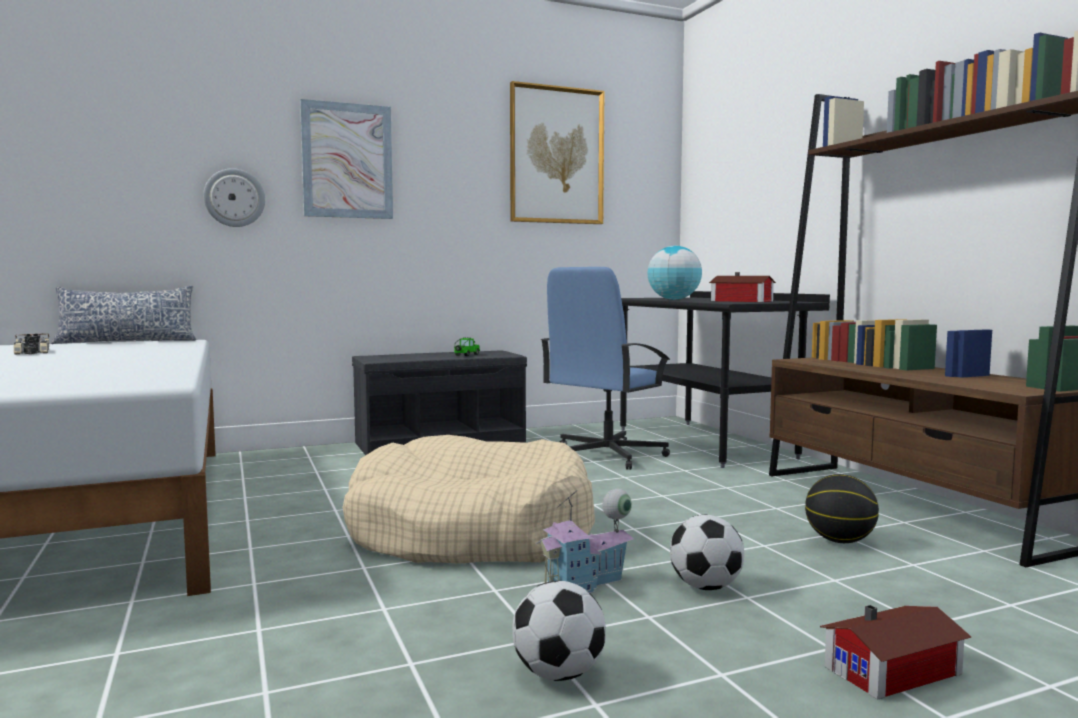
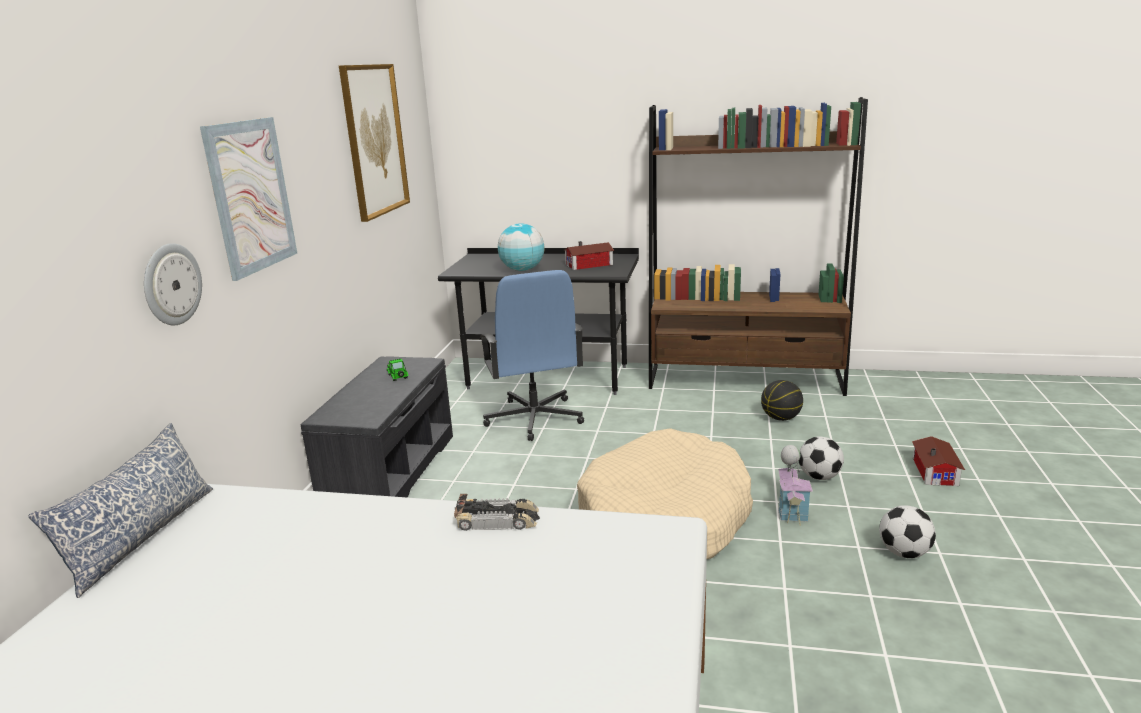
camera: 55 degrees left, 15 degrees up
(32, 352) = (205, 610): toy car -> toy car (498, 520)

